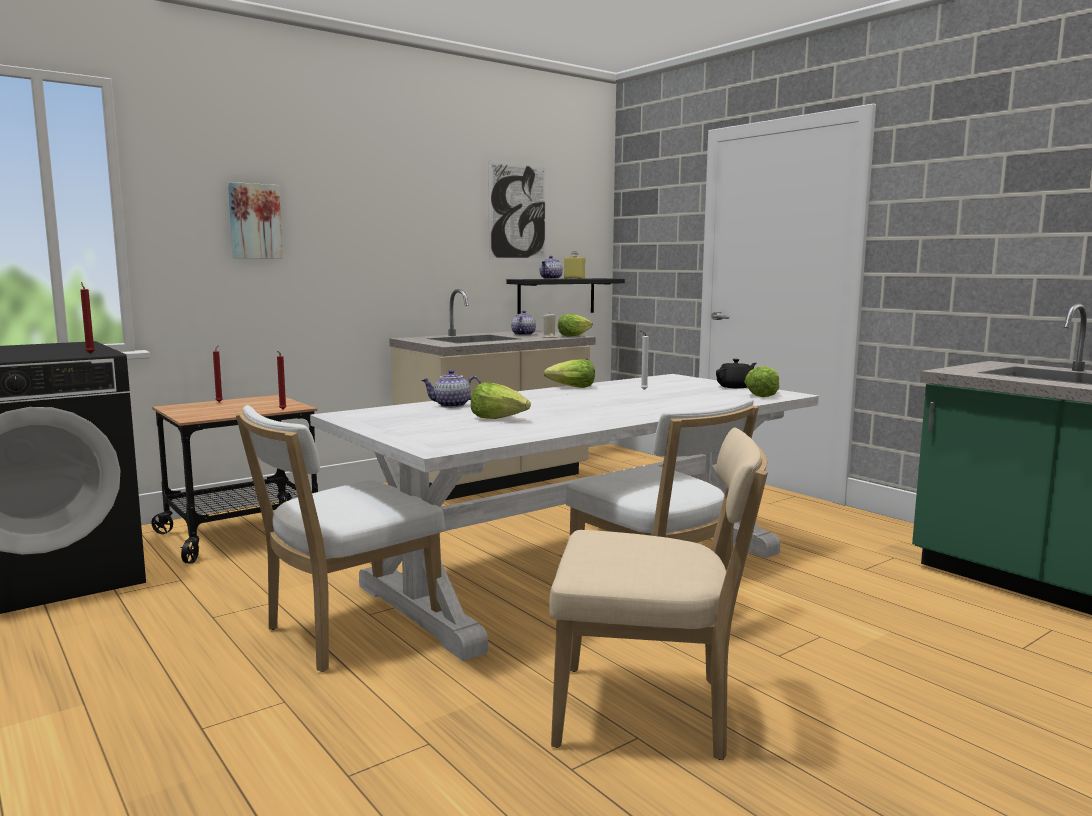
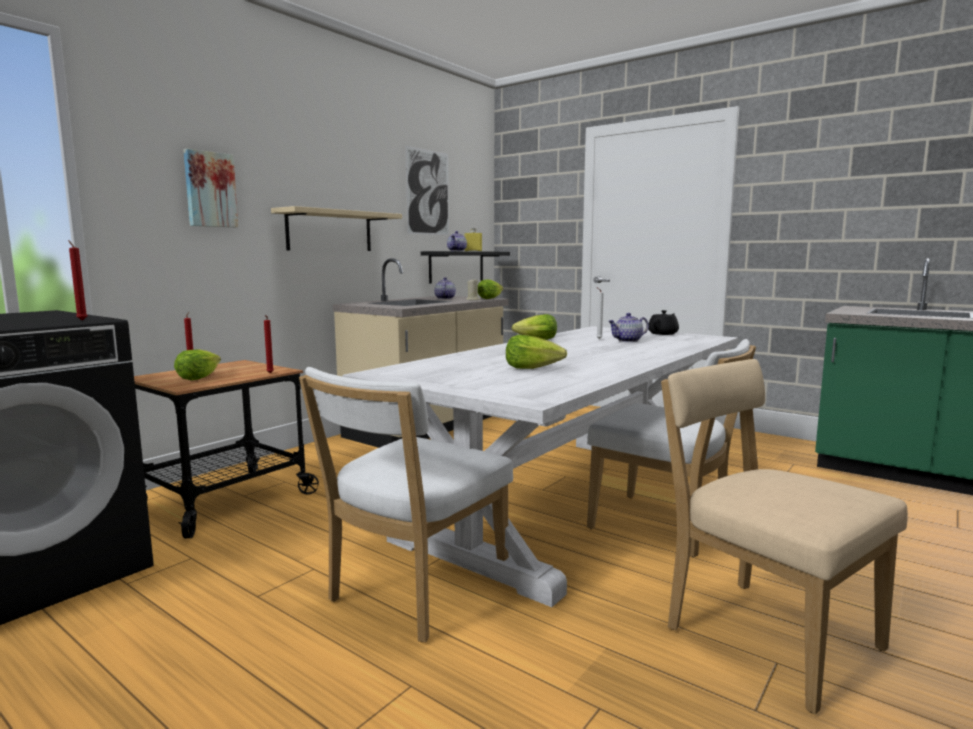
camera: 15 degrees left, 0 degrees up
(390, 259) = (330, 231): none -> beige shelf
(451, 405) = (465, 359): teapot -> teapot (628, 341)
(651, 713) = (763, 634): beige chair -> beige chair turned 120 degrees counterclockwise
(763, 395) = (698, 339): lettuce -> lettuce (198, 378)

